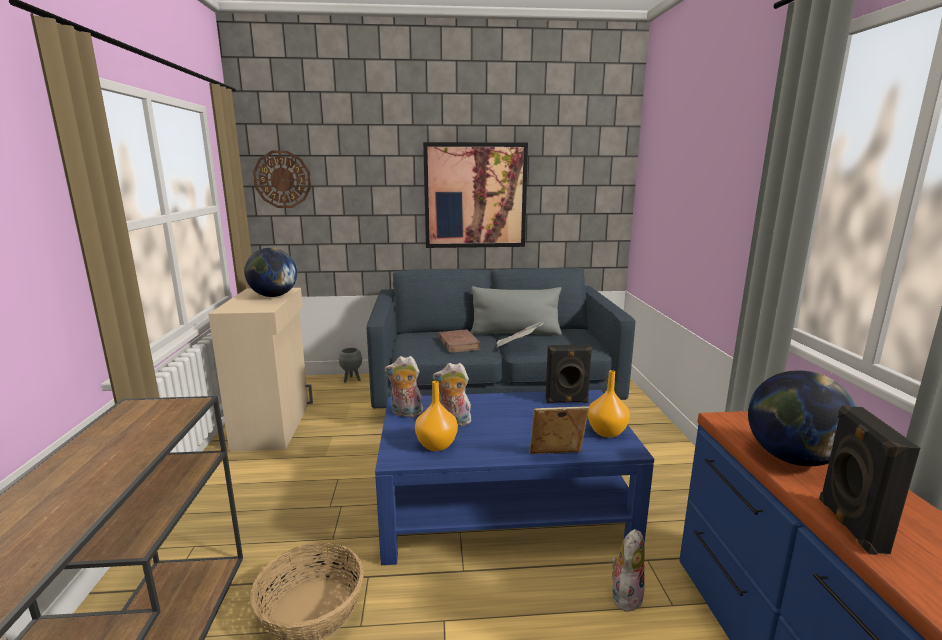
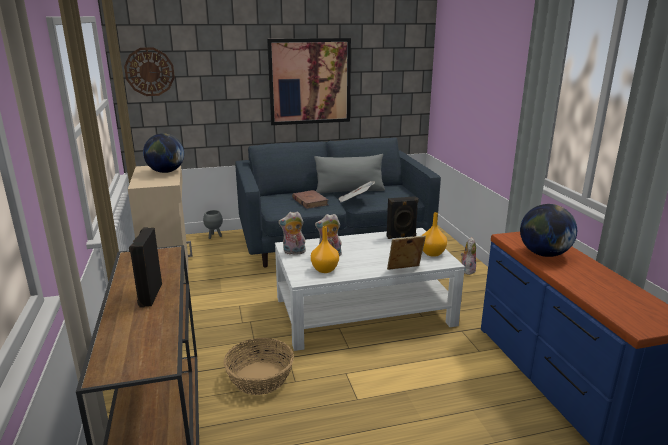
camera: 10 degrees left, 5 degrees up
(505, 506) = (364, 311): blue coffee table -> white coffee table
(625, 594) = (451, 349): plush toy -> plush toy (467, 270)
(849, 525) = (570, 281): black speaker -> black speaker (149, 295)

